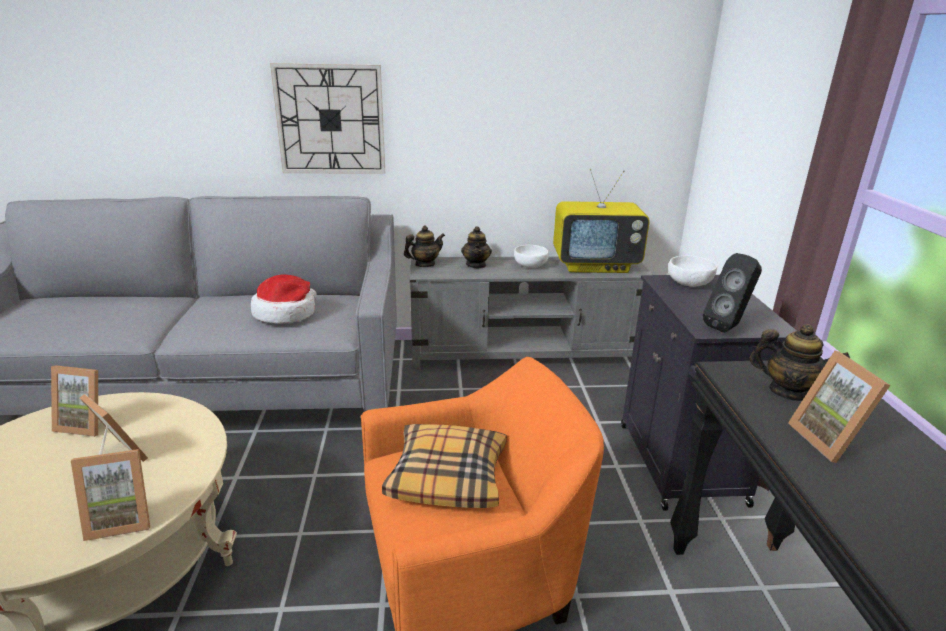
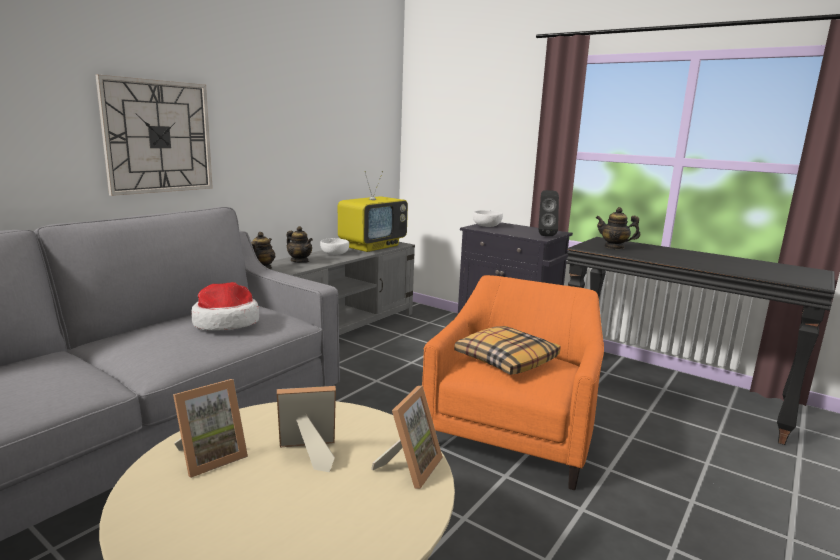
camera: 50 degrees left, 10 degrees down
(788, 391) = (614, 247): teapot -> teapot turned 135 degrees counterclockwise
(831, 440) = (657, 254): picture frame -> none

